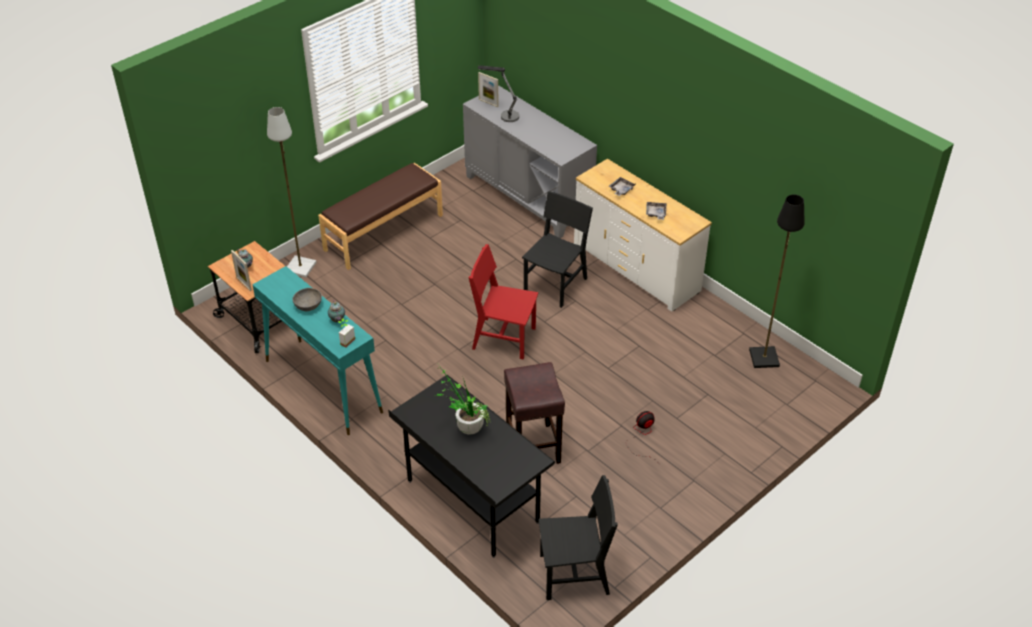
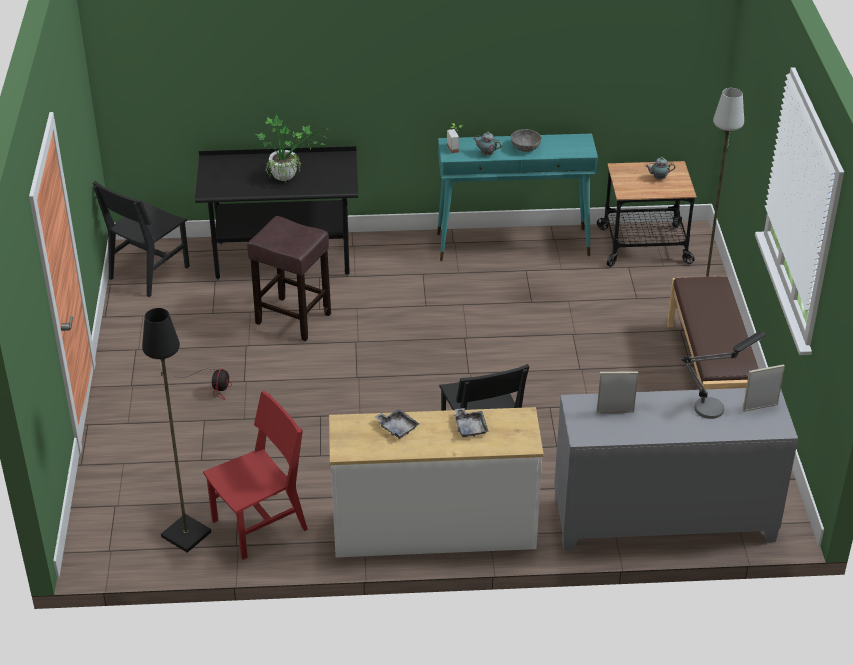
camera: 130 degrees right, 5 degrees down
(244, 284) = (633, 169): picture frame -> picture frame (615, 411)
(504, 338) = (445, 372): red chair -> red chair (260, 525)

